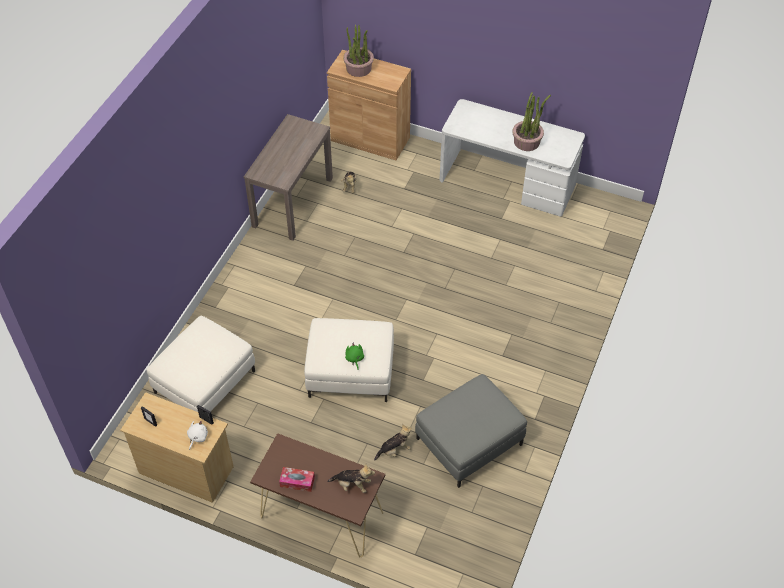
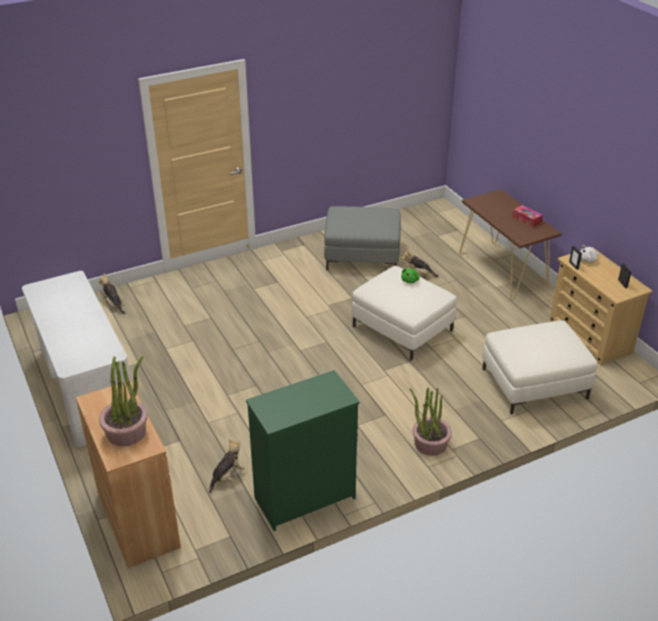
camera: 140 degrees left, 15 degrees down
(293, 201) = (303, 498): brown console table -> green dresser
(352, 485) = (489, 204): plush toy -> plush toy (114, 304)
(527, 142) = (76, 305): potted plant -> potted plant (430, 443)

